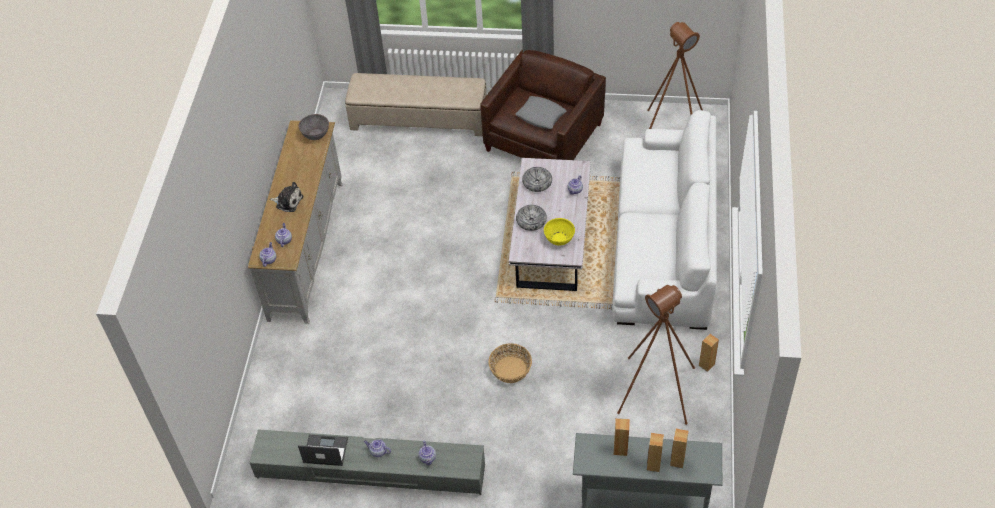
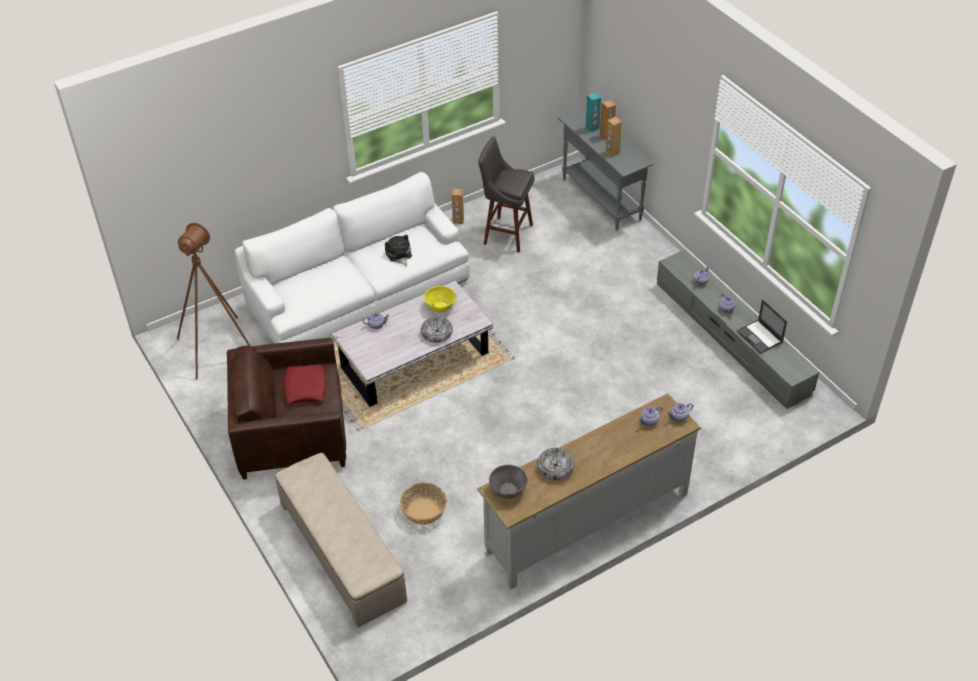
camera: 130 degrees left, 5 degrees down
(288, 201) = (607, 450): plush toy -> plush toy (399, 255)
(510, 370) = (568, 314): basket -> basket (424, 510)
(537, 182) = (388, 353): bowl -> bowl (555, 467)
(541, 116) = (305, 387): grey pillow -> red pillow
(656, 391) = (506, 233): brown floor lamp -> grey stool
(677, 461) = (592, 127): brown speaker -> turquoise speaker

